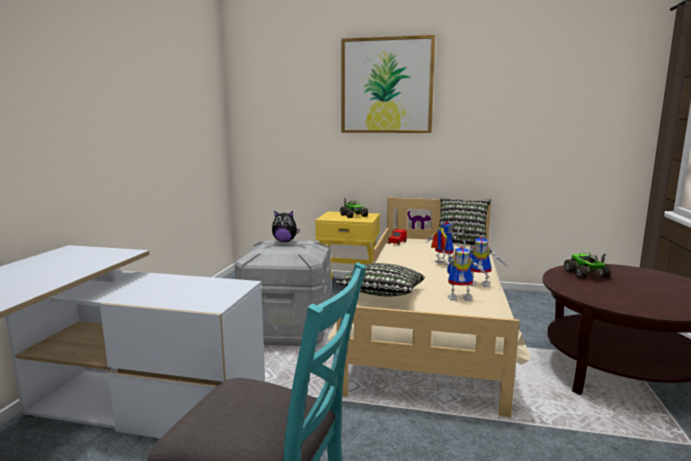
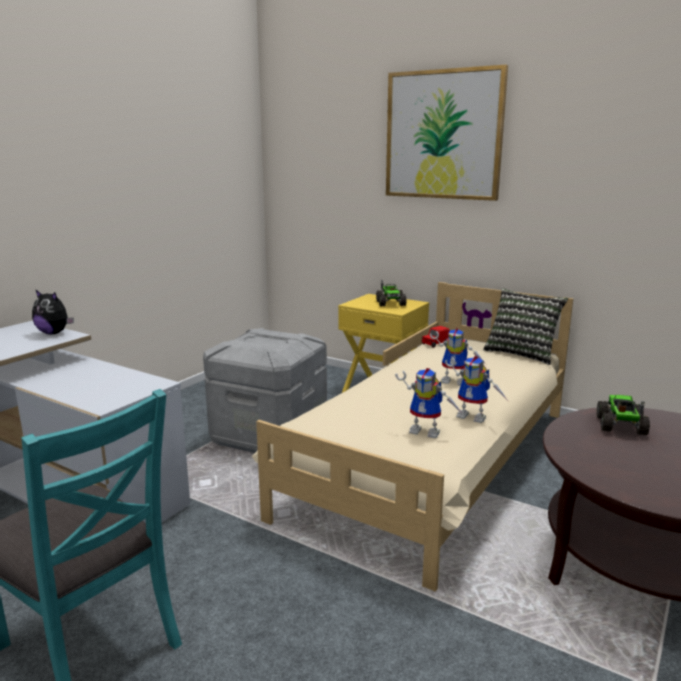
camera: 20 degrees right, 5 degrees up
(285, 241) = (273, 332): plush toy -> plush toy (54, 333)
(382, 295) = (336, 414): pillow -> none
(441, 264) = (456, 381): toy robot -> toy robot turned 135 degrees clockwise

